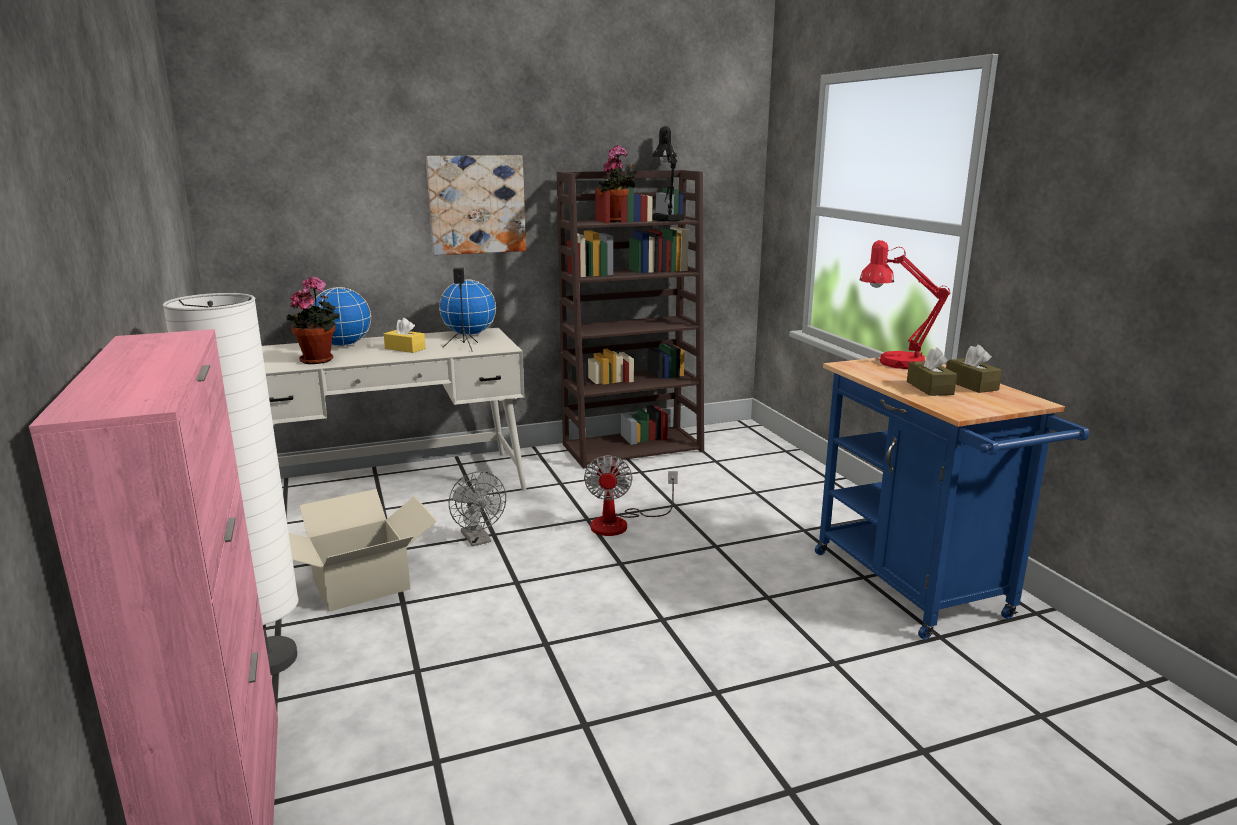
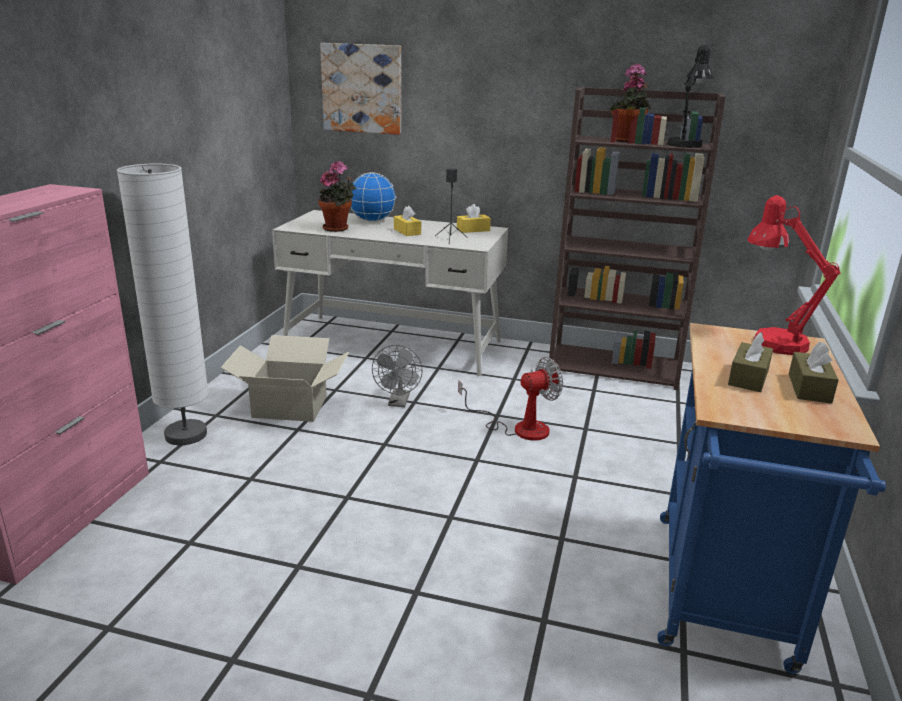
camera: 35 degrees right, 5 degrees up
(469, 335) = (473, 230): globe -> yellow tissue box
(476, 204) = (504, 113): picture -> picture (362, 88)
(620, 523) = (519, 428): fan -> fan turned 150 degrees counterclockwise

